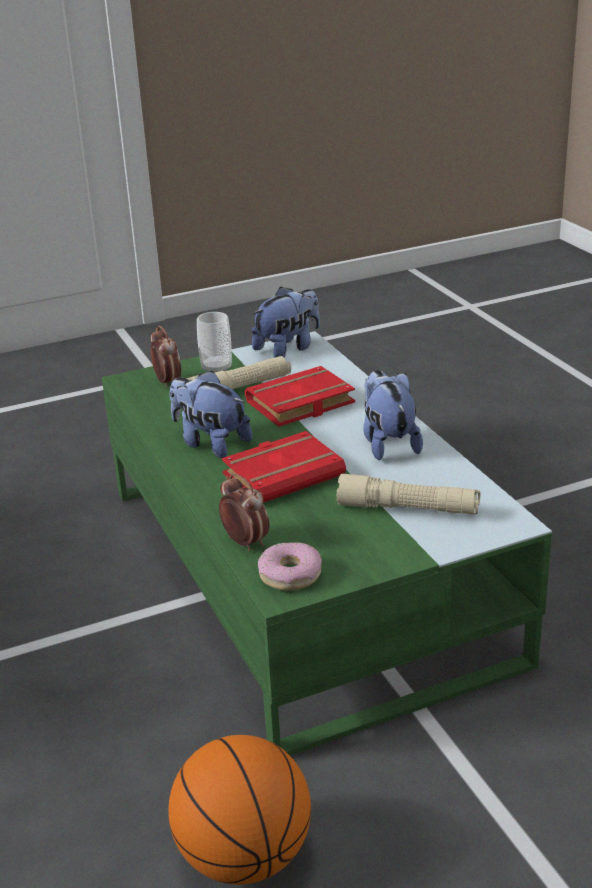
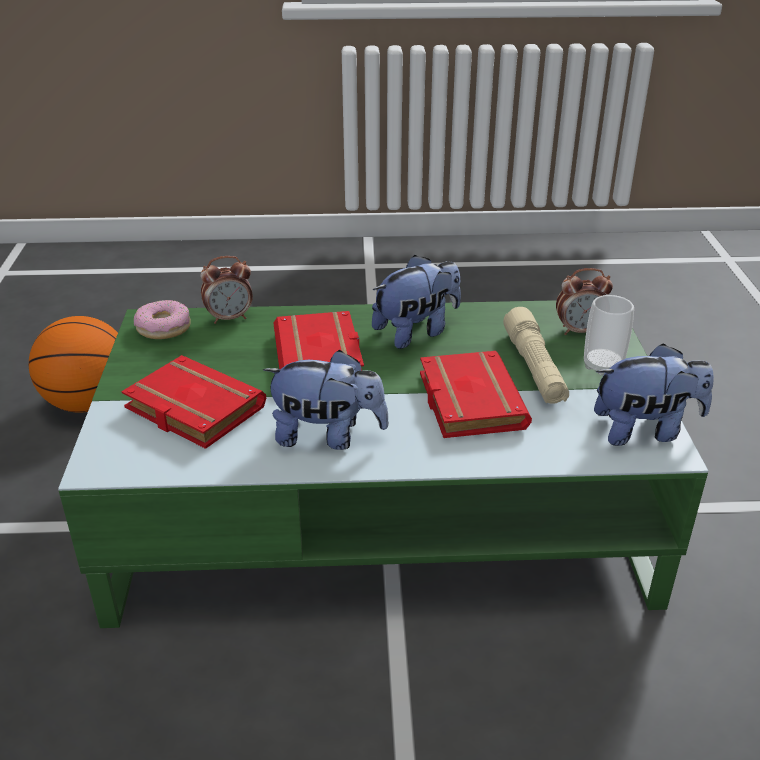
camera: 110 degrees right, 5 degrees up
(288, 348) = (645, 430): plush toy -> plush toy turned 75 degrees counterclockwise
(408, 509) = (190, 409): beige flashlight -> red book

